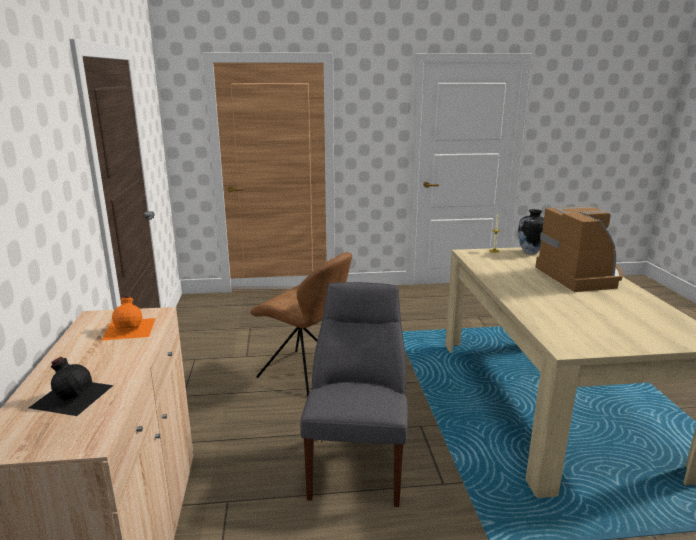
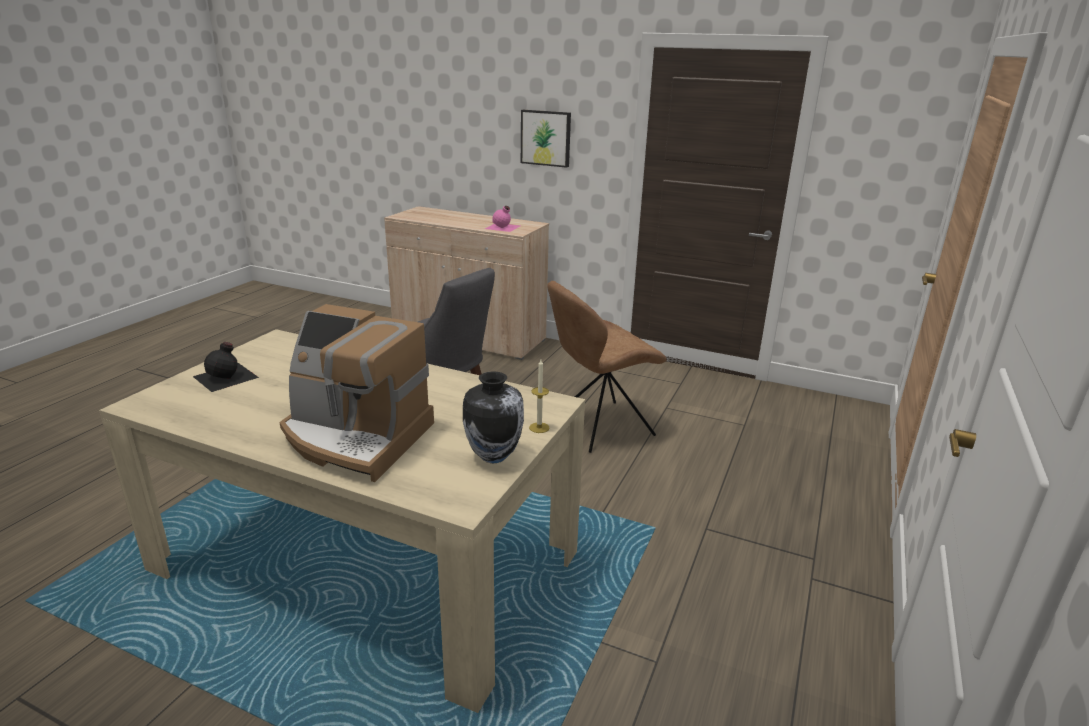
camera: 120 degrees right, 5 degrees up
(46, 195) = (546, 138): none -> picture
(72, 395) = (442, 216): black bottle -> black bottle (227, 377)
(130, 328) = (503, 227): orange bottle -> pink bottle

